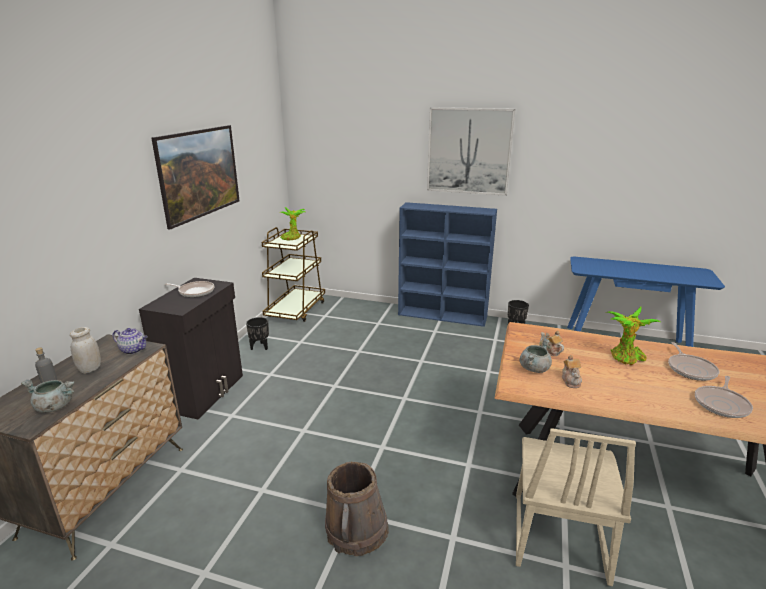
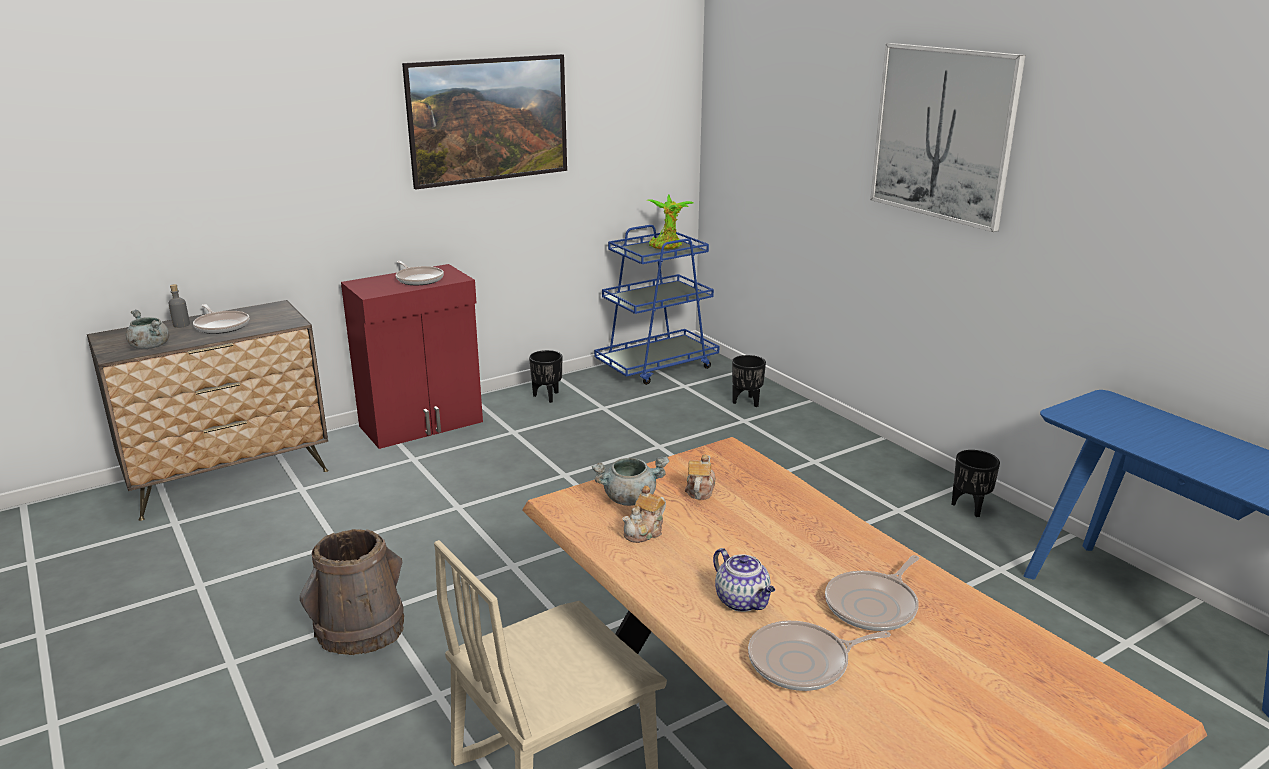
camera: 40 degrees right, 0 degrees up
(90, 369) = (221, 326): white jar -> frying pan
(134, 350) = (279, 321): teapot -> teapot (743, 601)
(205, 392) = (422, 424): black cabinet -> red cabinet
(296, 310) = (657, 366): brown cart -> blue cart
(366, 314) = (746, 402): none -> black planter
(443, 316) = (866, 445): blue bookcase -> none
(625, 358) = (797, 546): potted plant -> none

